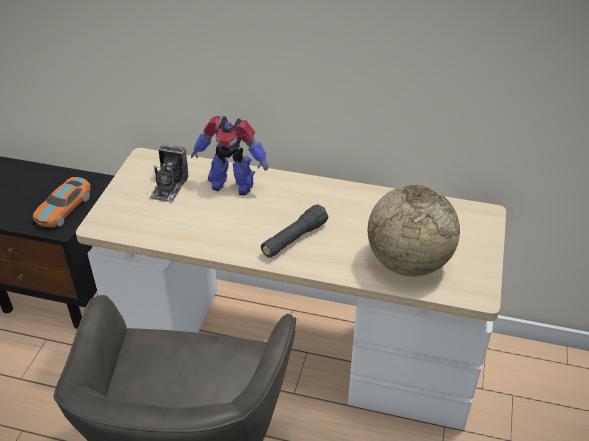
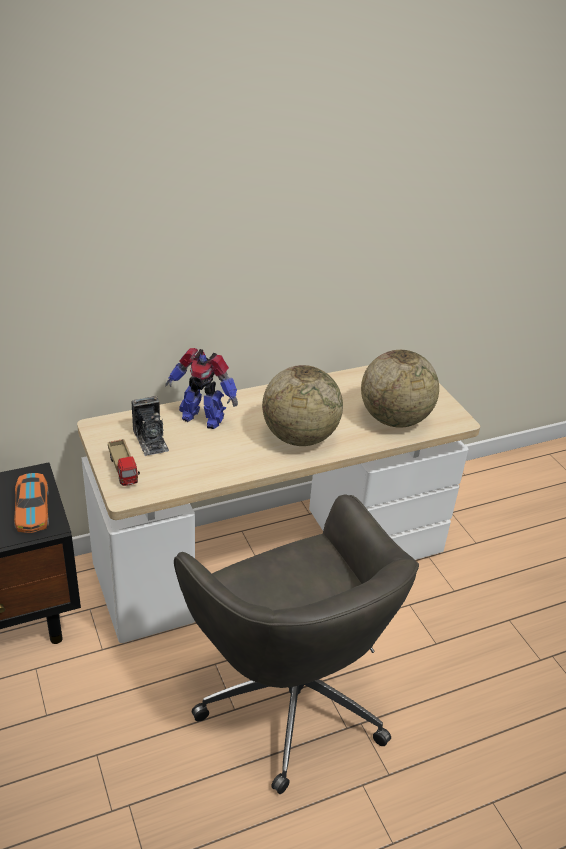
camera: 40 degrees left, 5 degrees down
(121, 203) = (124, 470): none -> toy truck
(232, 184) = (202, 417): toy robot -> toy robot turned 45 degrees clockwise
(294, 239) = (299, 437): black flashlight -> globe

